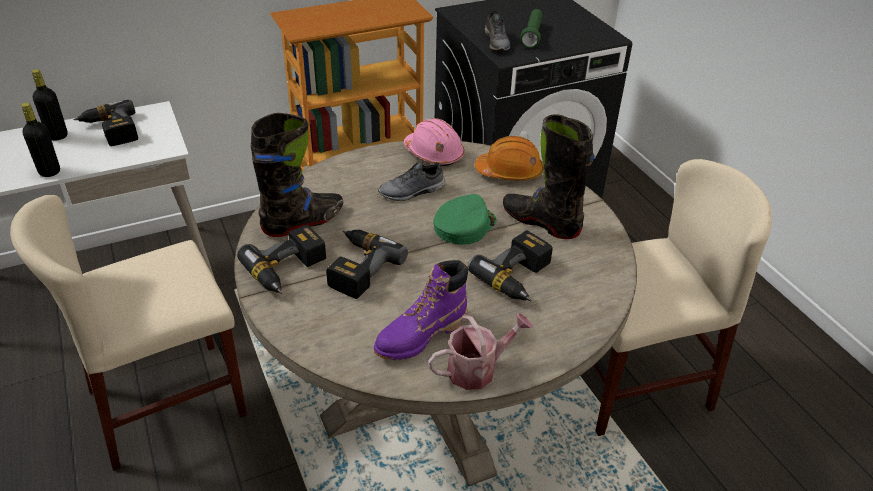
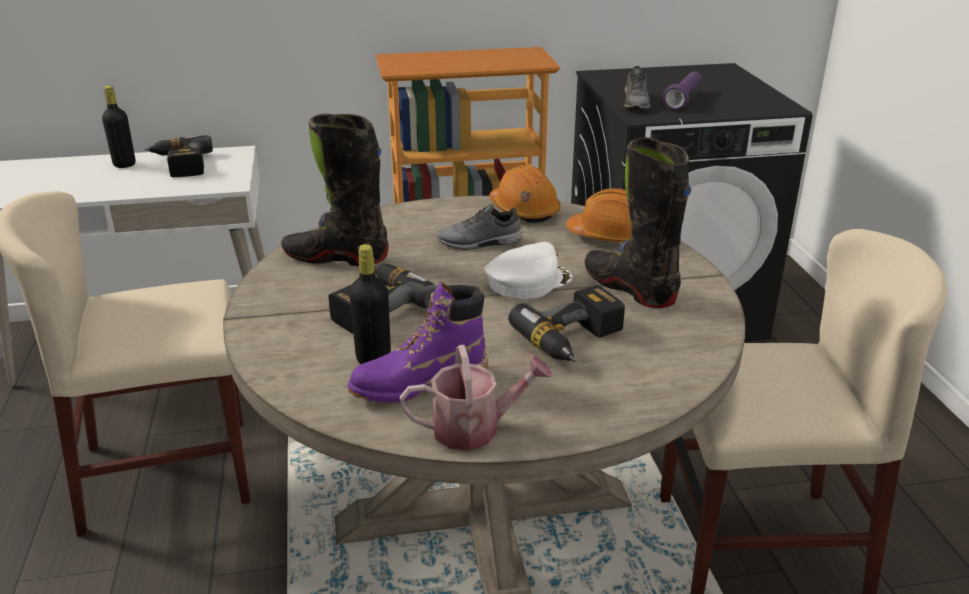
camera: 15 degrees right, 10 degrees down
(49, 171) = (98, 193): black bottle -> black bottle (373, 359)
(289, 270) = (294, 300): power drill -> none
(303, 222) = (336, 257): black boot -> black boot turned 150 degrees counterclockwise
(434, 154) = (524, 210): pink hard hat -> orange hard hat
(463, 225) = (528, 281): green cap -> white cap
(532, 36) = (683, 100): green flashlight -> purple flashlight

